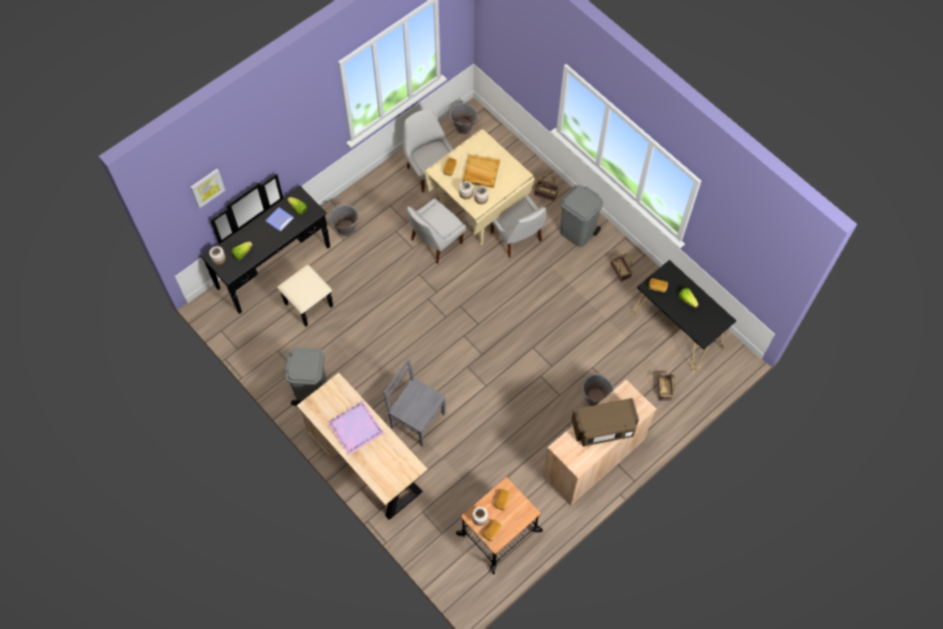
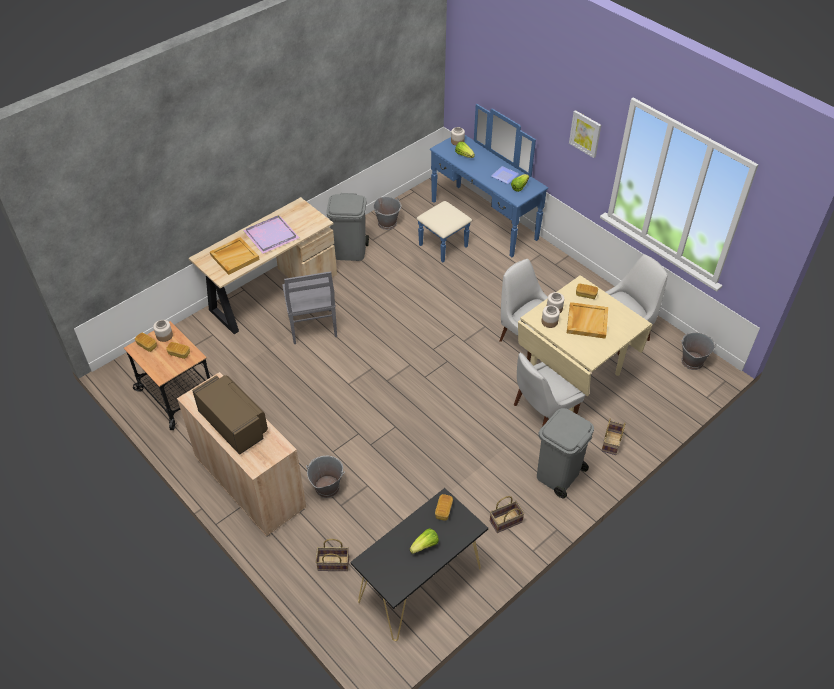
camera: 90 degrees right, 15 degrees down
(207, 187) = (489, 68): picture -> picture (585, 133)
(282, 275) = (475, 226): black dresser -> blue dresser
(346, 228) = (535, 268): grey bucket -> grey bucket (387, 223)
(386, 459) = (235, 257): none -> beige tray
(416, 419) = (312, 328): grey chair -> grey chair turned 135 degrees clockwise
(603, 428) = (234, 424): brown microwave -> brown microwave turned 150 degrees clockwise

